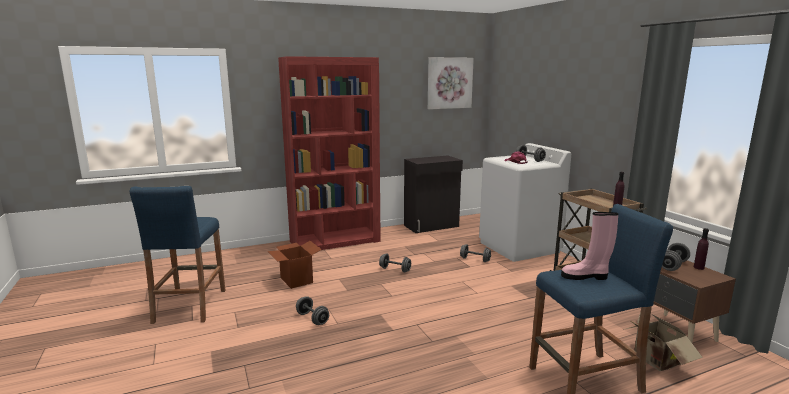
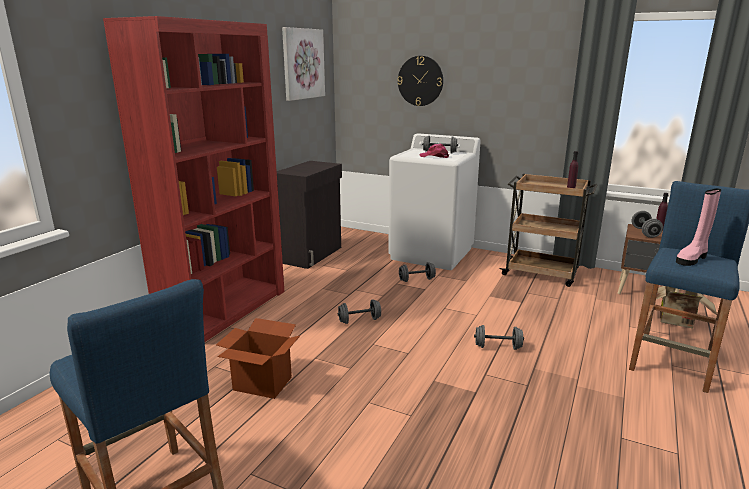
camera: 40 degrees left, 5 degrees up
(312, 319) = (373, 425): grey dumbbell -> grey dumbbell (497, 347)
(536, 99) = (420, 81): none -> wall clock

